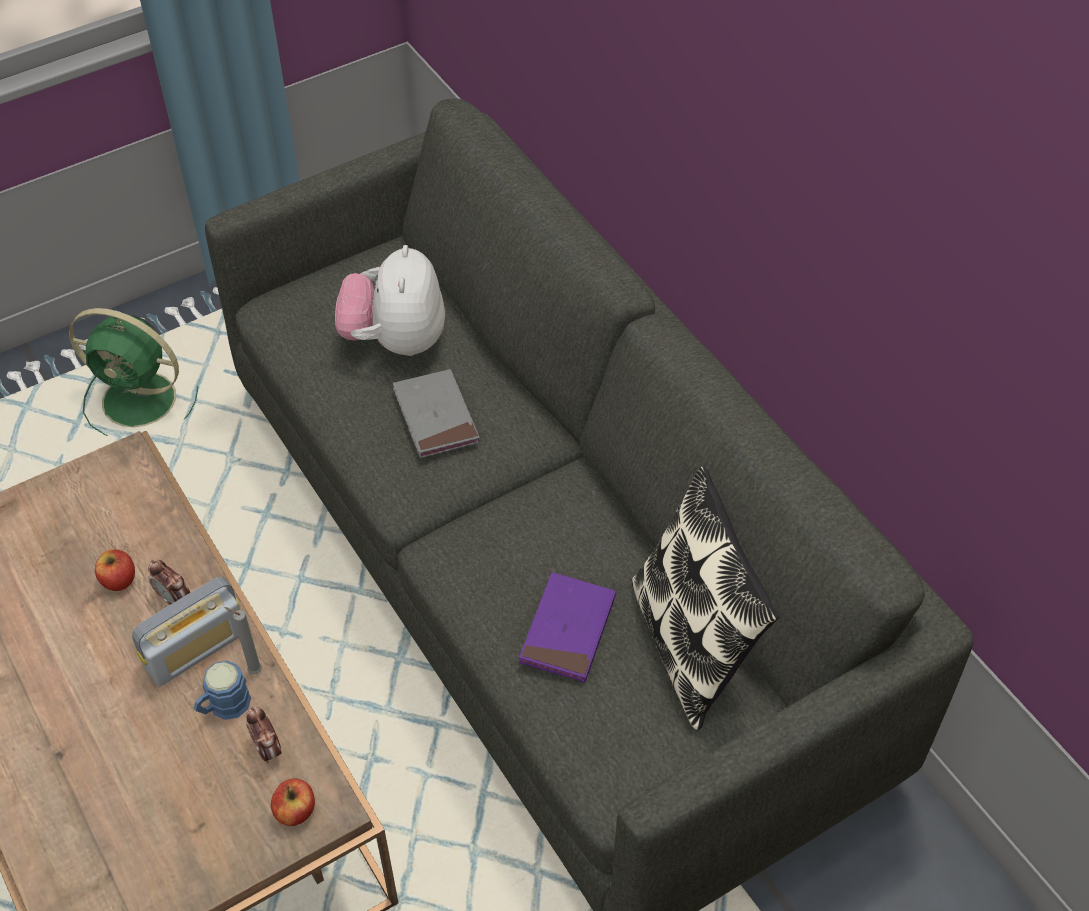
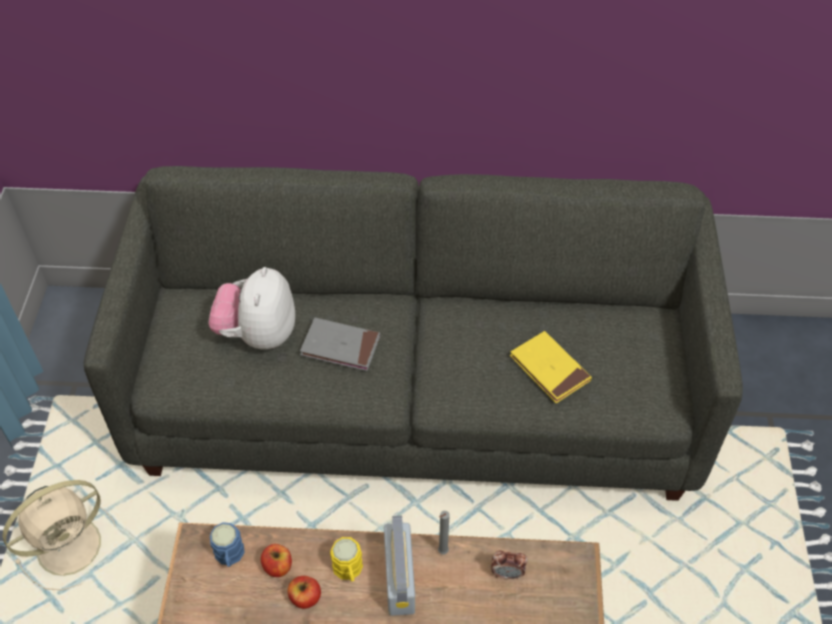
camera: 55 degrees left, 0 degrees up
(142, 401) = (72, 544): green fan -> beige fan
(174, 599) = (349, 571): alarm clock -> yellow mug
(223, 706) = (457, 583): blue mug -> blue mug (229, 556)
(295, 811) = (562, 580): apple -> apple (278, 566)
(395, 340) = (258, 334): plush toy -> plush toy turned 60 degrees clockwise
(568, 630) = (549, 369): purple book -> yellow book
(691, 645) = (598, 321): pillow -> none

